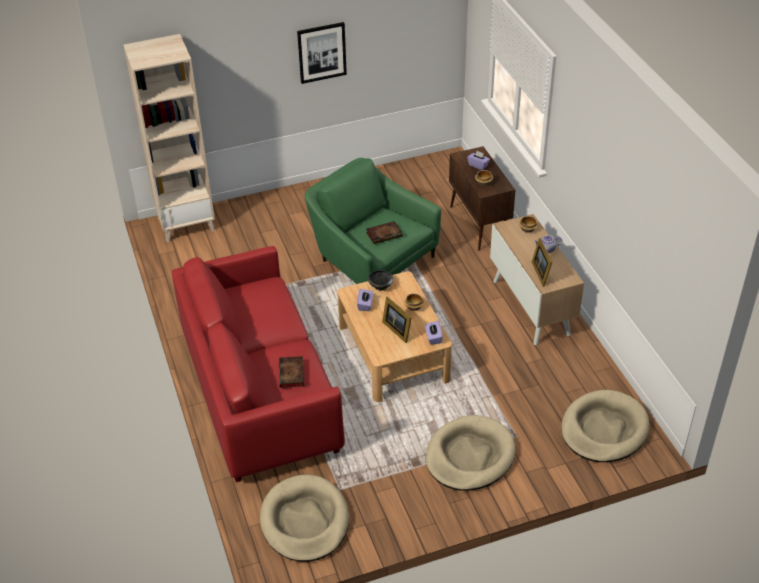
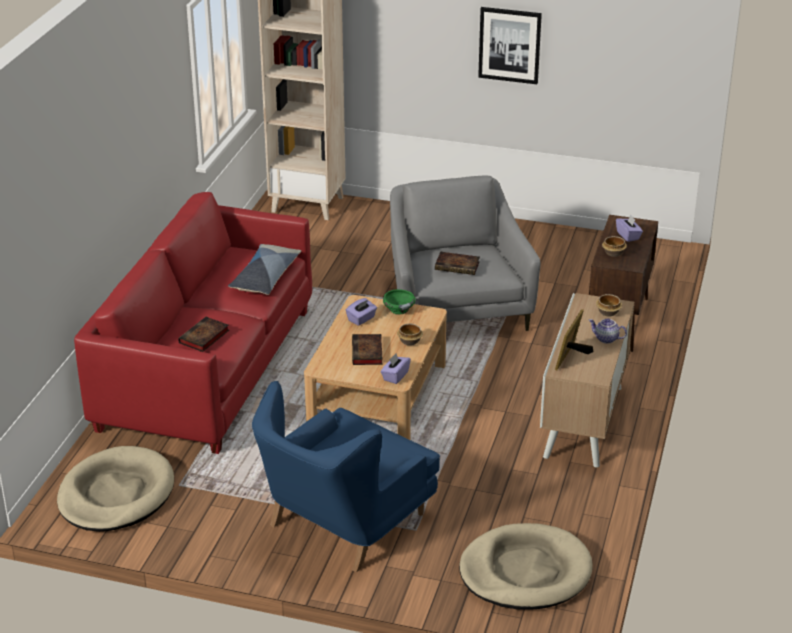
camera: 35 degrees right, 10 degrees down
(276, 305) = (265, 277): none -> pillow
(371, 261) = (455, 306): green armchair -> grey armchair
(380, 285) = (399, 309): black bowl -> green bowl
(397, 329) = (367, 353): picture frame -> book
(469, 456) = (344, 522): beige dog bed -> blue armchair

